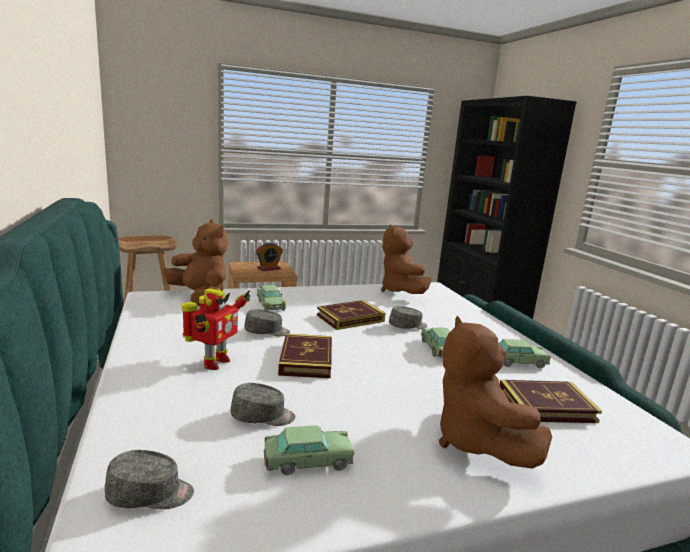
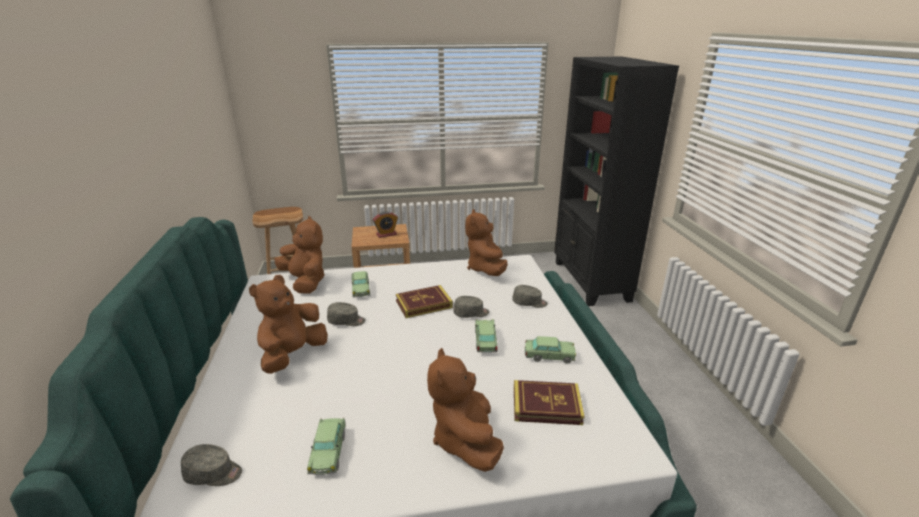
camera: 10 degrees right, 10 degrees up
(214, 363) = (293, 355): toy robot -> brown plush toy
(263, 416) = (311, 409): grey cap -> grey cap (529, 303)
(306, 359) = (366, 352): book -> none
(308, 461) = (328, 452): toy car -> toy car turned 90 degrees clockwise

